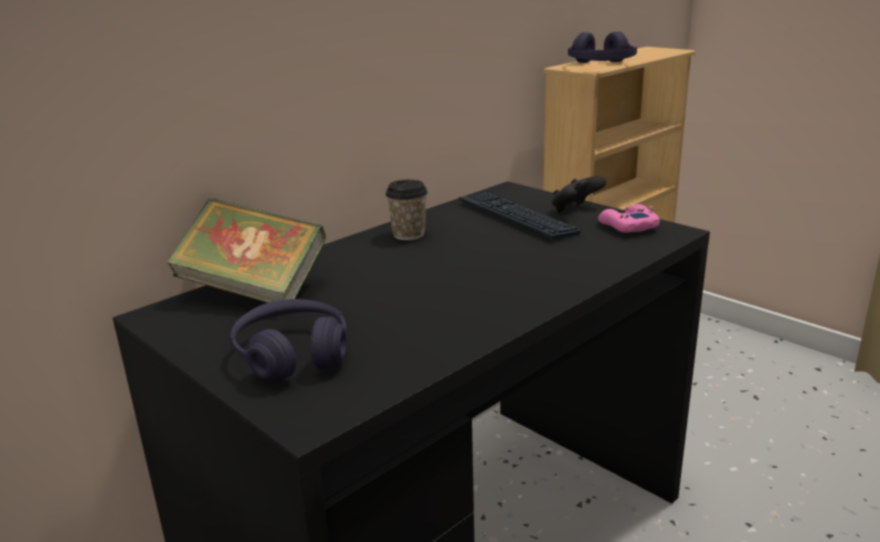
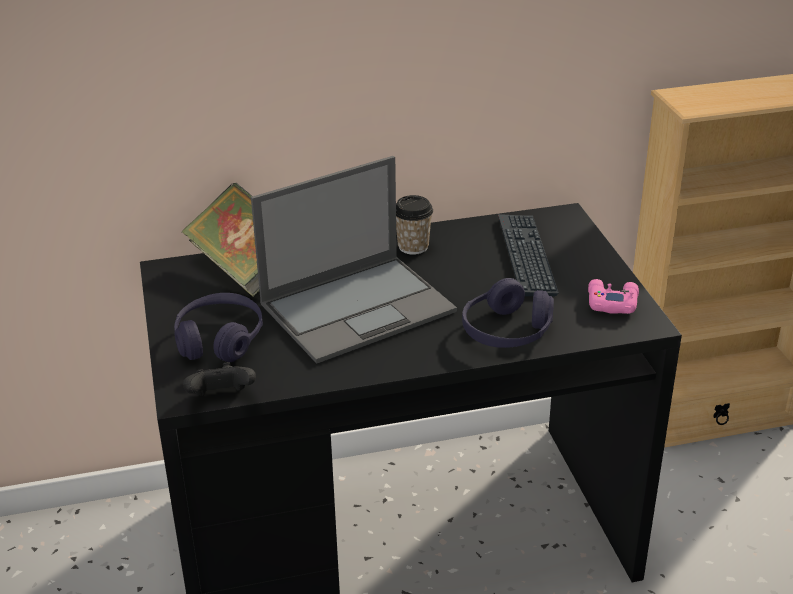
camera: 30 degrees right, 10 degrees up
(415, 286) = (359, 307): none -> laptop
(575, 210) = (591, 265): black game controller -> black game controller (221, 398)
(601, 65) = (712, 102): purple headphones -> purple headphones (507, 331)

